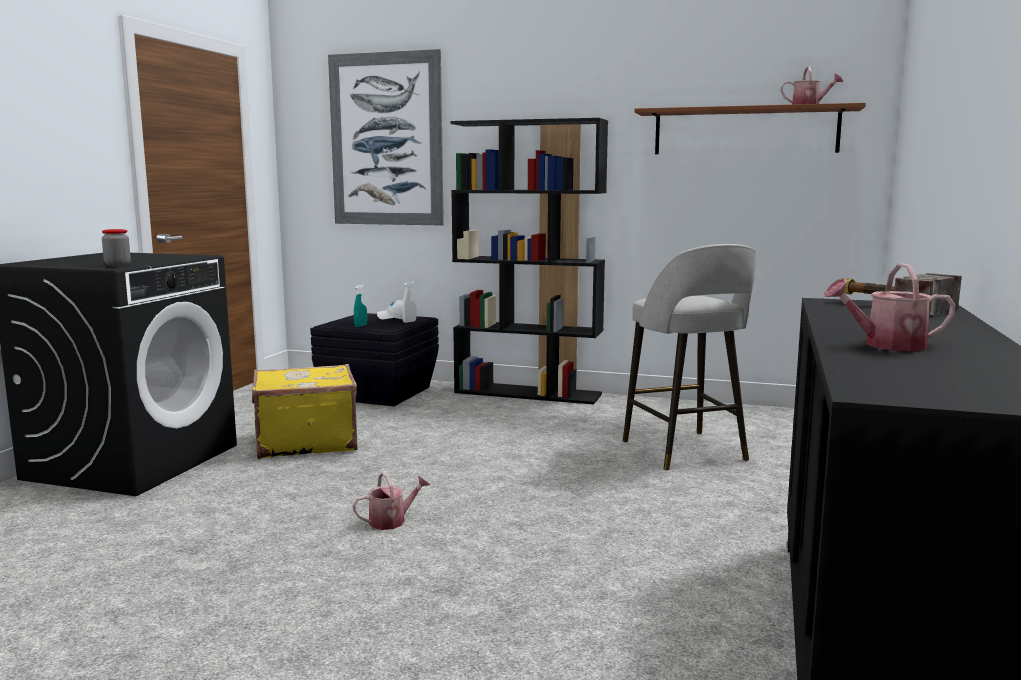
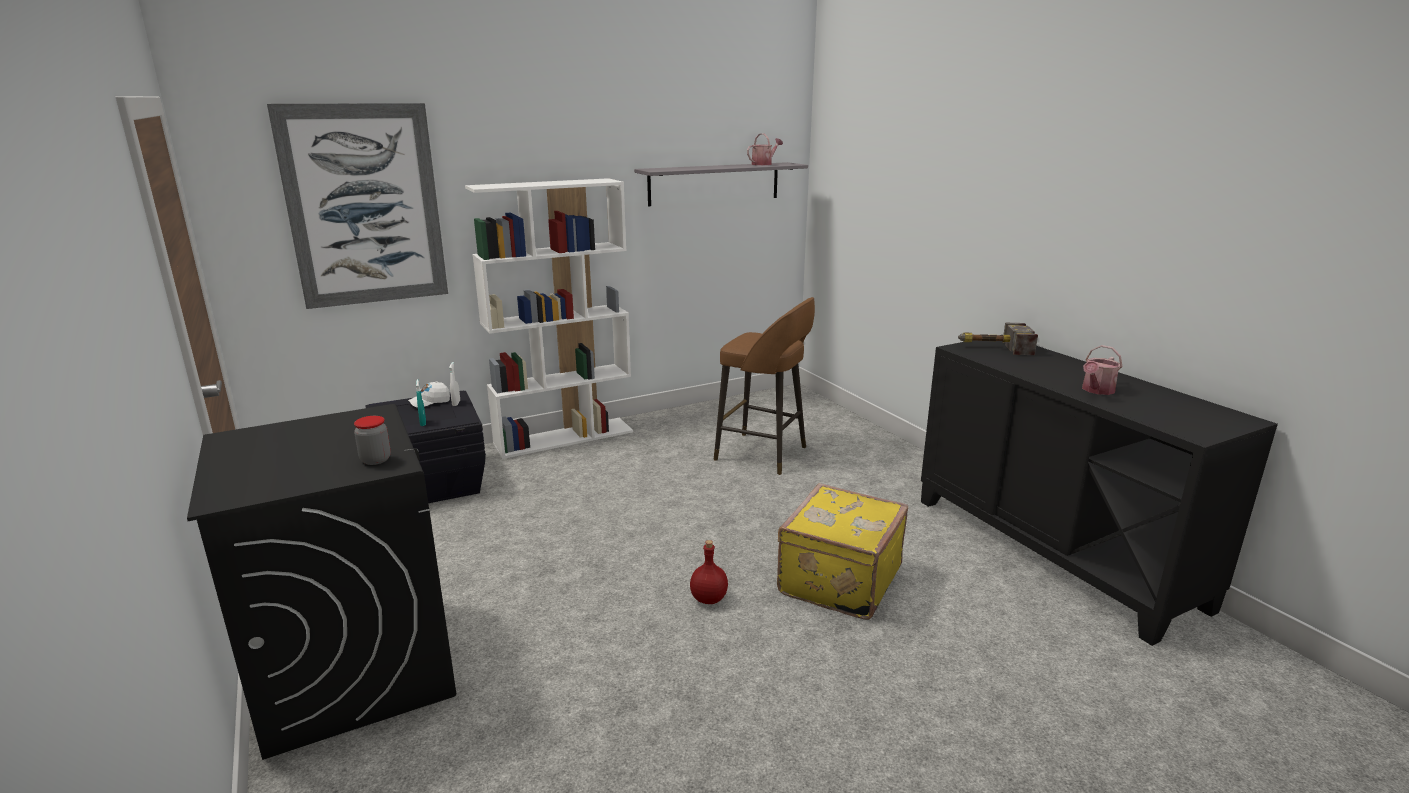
camera: 45 degrees left, 10 degrees up
(305, 442) = (484, 564): yellow suitcase -> yellow suitcase (837, 580)
(392, 521) = (709, 598): watering can -> red bottle
(528, 393) = (564, 437): black bookcase -> white bookcase
(685, 452) = (763, 454): grey stool -> brown stool
(745, 131) = (714, 183): brown shelf -> grey shelf

